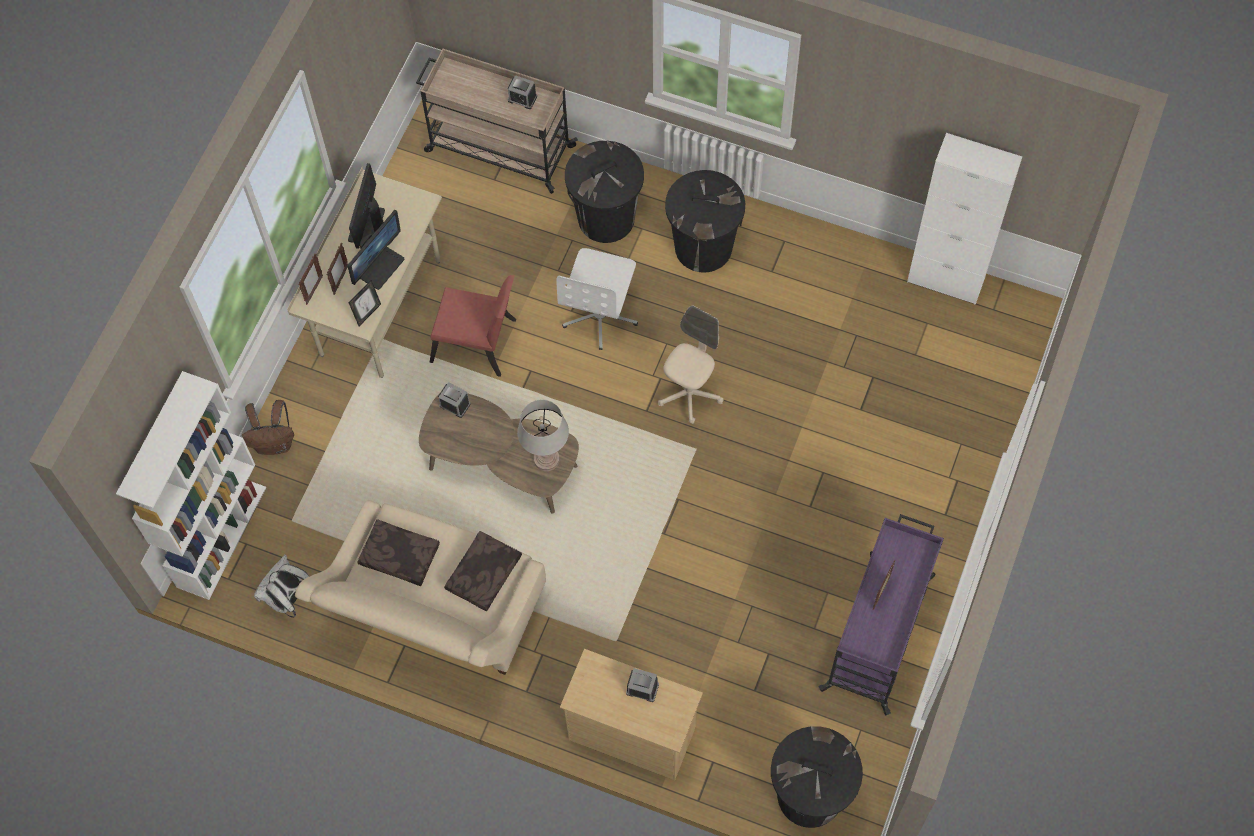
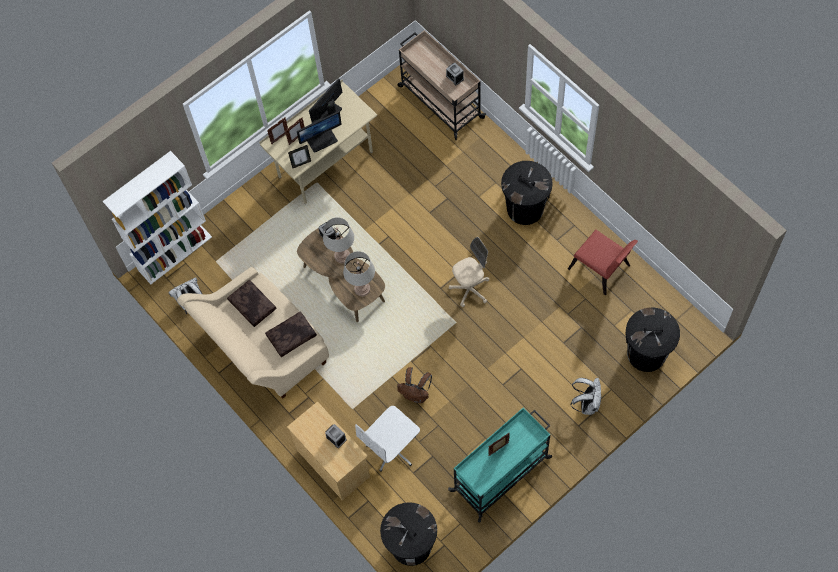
camera: 30 degrees right, 0 degrees up
(275, 443) = (229, 215): brown backpack -> brown backpack (416, 394)
(479, 343) = (368, 208): red chair -> red chair (601, 270)
(492, 425) = (342, 256): none -> grey table lamp
(600, 315) = (444, 222): white office chair -> white office chair (392, 448)
(606, 218) = (479, 168): black trash can -> black trash can (646, 354)
(879, 631) = (502, 473): purple cart -> turquoise cart
(939, 479) = (587, 403): none -> white backpack
(945, 280) = (657, 290): white cabinet -> none

